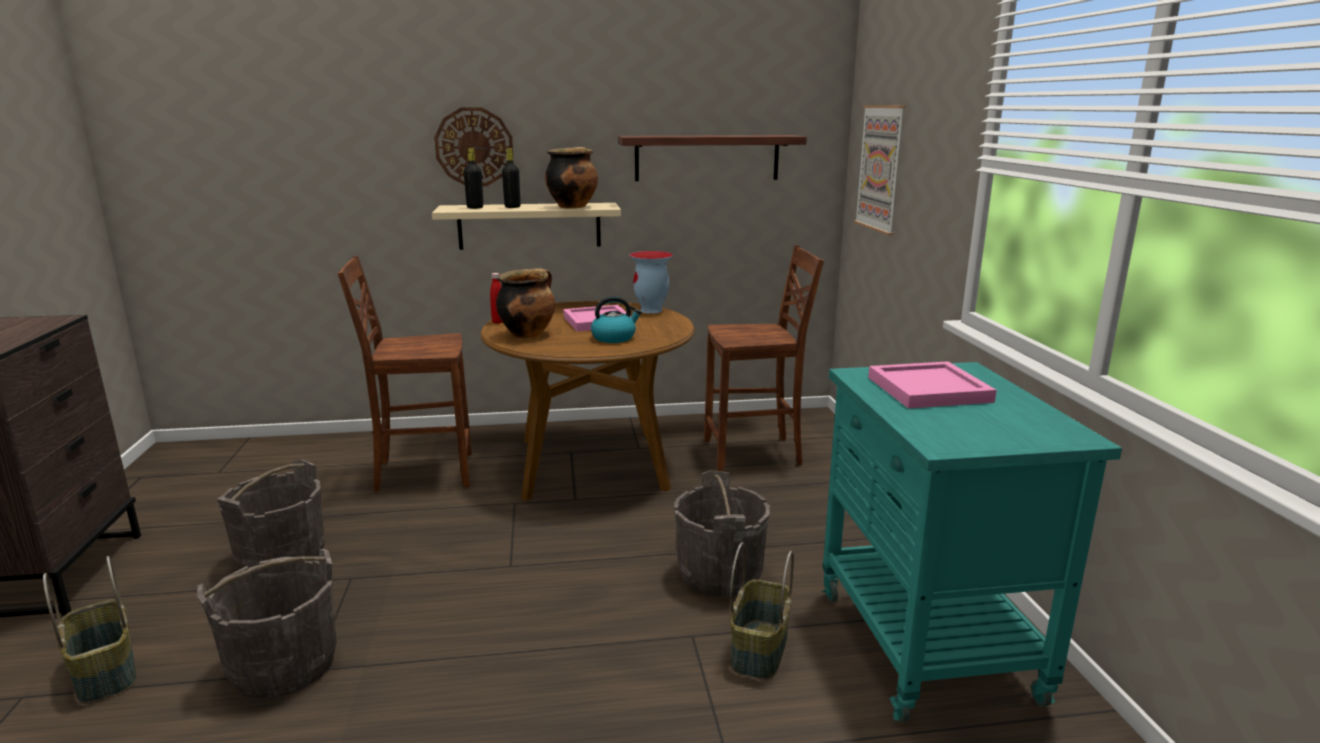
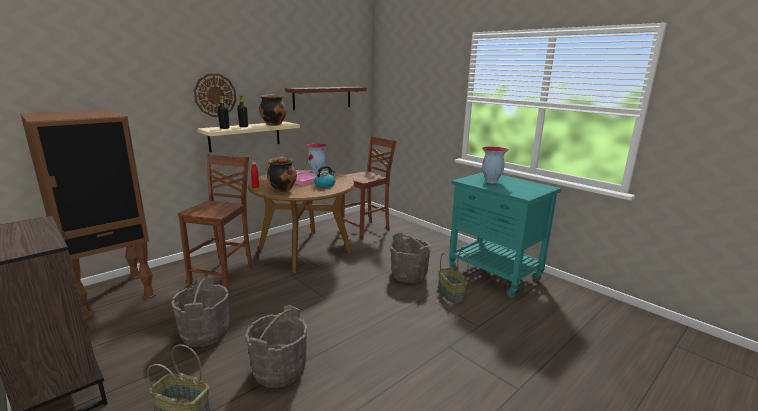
camera: 35 degrees left, 0 degrees up
(267, 459) = (113, 295): none -> brown cabinet
(422, 472) = (224, 275): brown chair -> brown chair turned 150 degrees clockwise
(880, 168) = (400, 100): picture -> none
(928, 390) = (491, 181): pink tray -> vase

